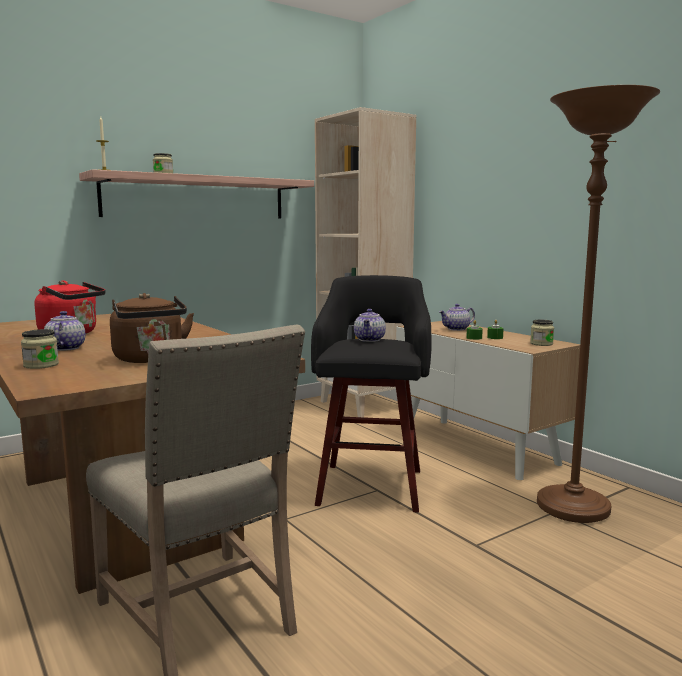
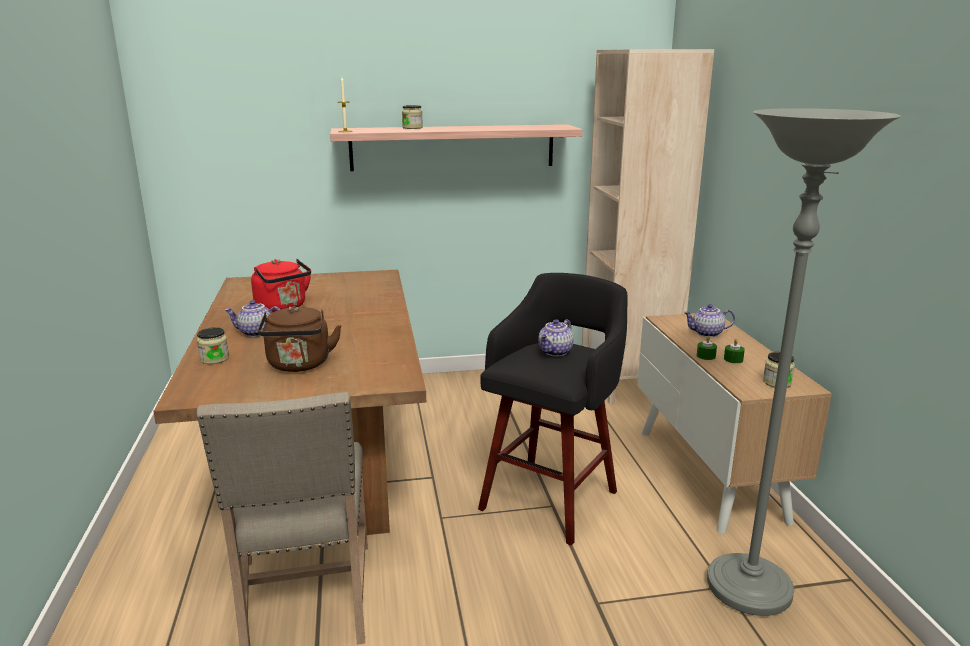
camera: 25 degrees right, 10 degrees up
(64, 348) = (255, 333): teapot -> teapot turned 105 degrees counterclockwise
(573, 508) = (749, 588): brown floor lamp -> grey floor lamp

